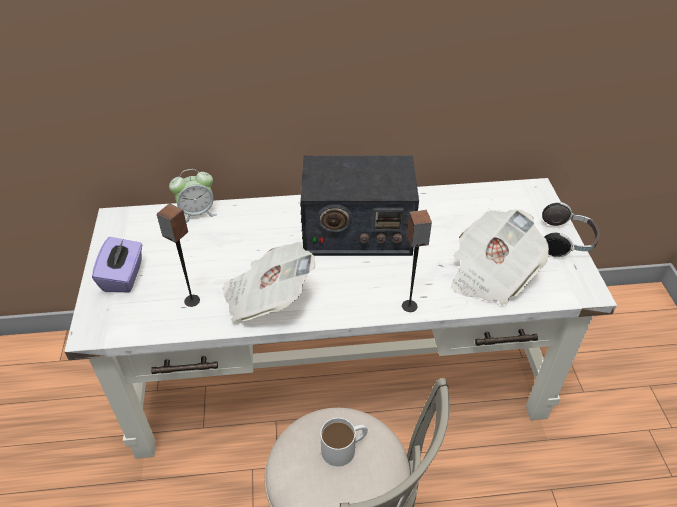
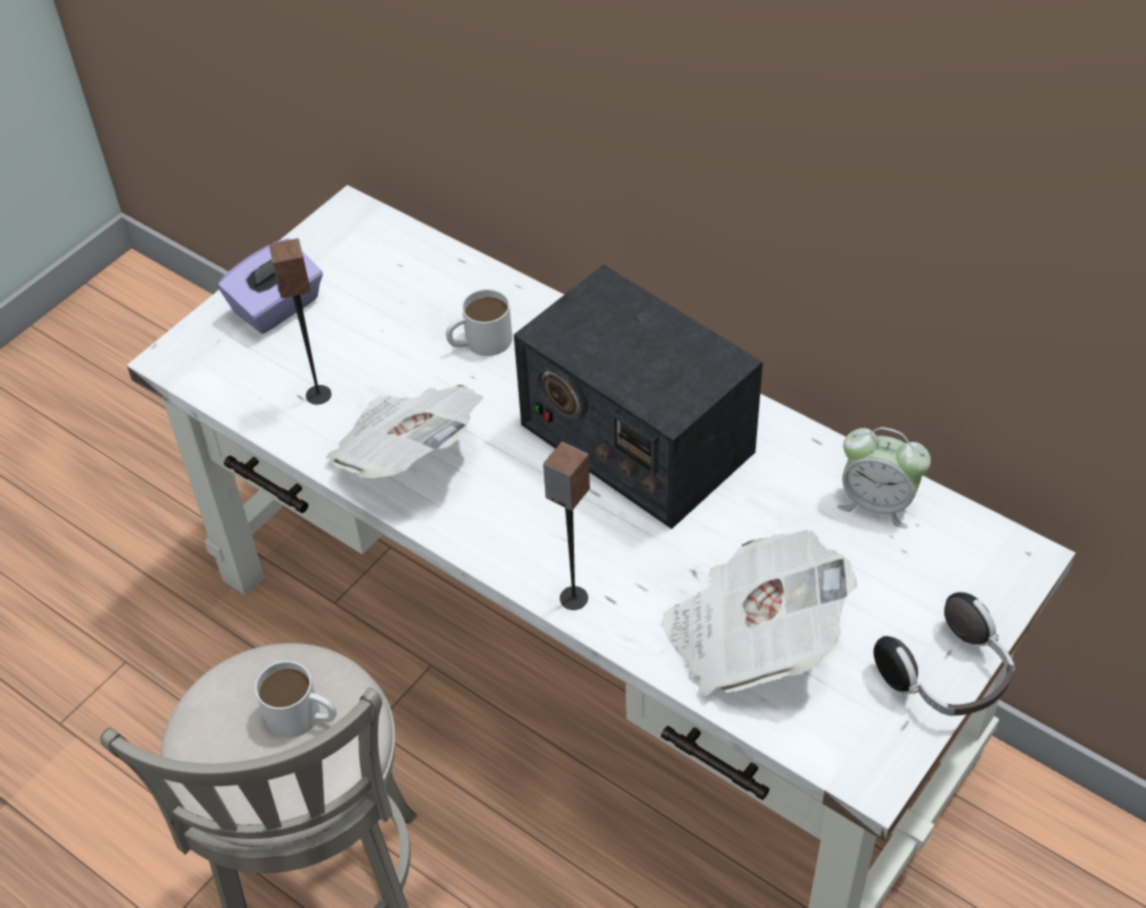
camera: 45 degrees right, 5 degrees up
(197, 213) = (457, 268): alarm clock -> alarm clock (877, 503)
(244, 235) = (479, 342): none -> white mug

